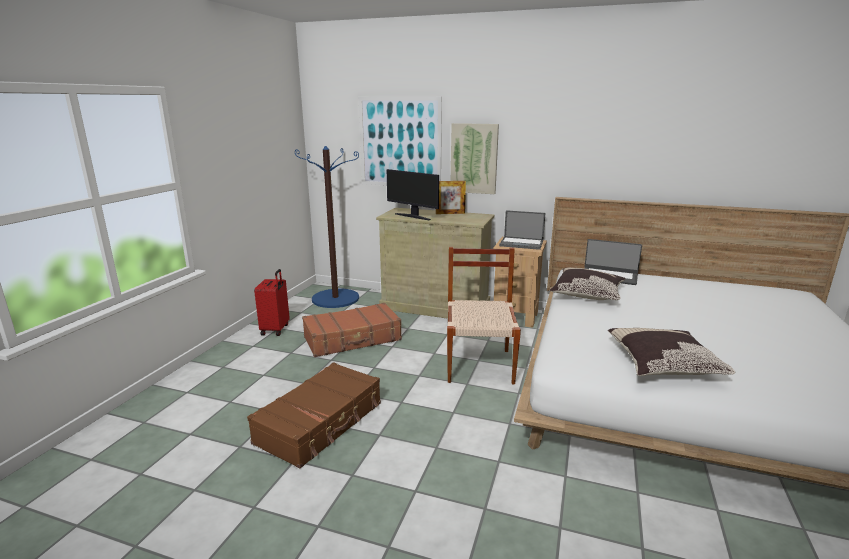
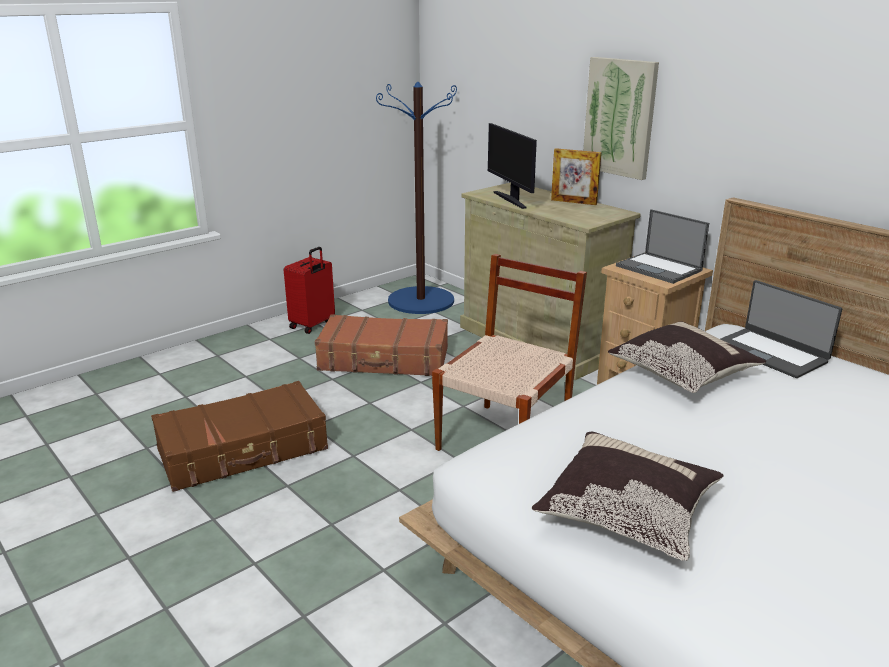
camera: 30 degrees right, 5 degrees up
(400, 142) = (525, 82): picture -> none

